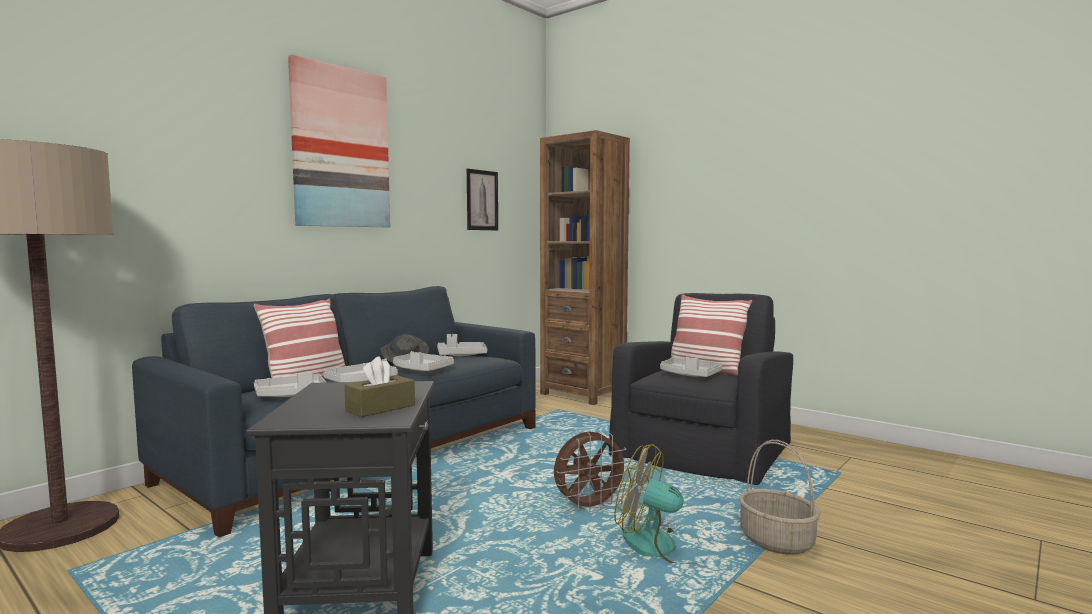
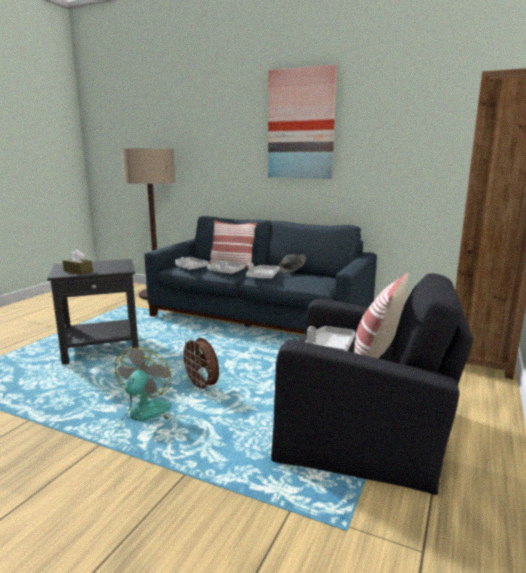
camera: 75 degrees right, 10 degrees up
(461, 355) = (318, 278): grey tray -> none
(482, 200) = (435, 153): picture -> none
(777, 541) = (156, 467): basket -> none

